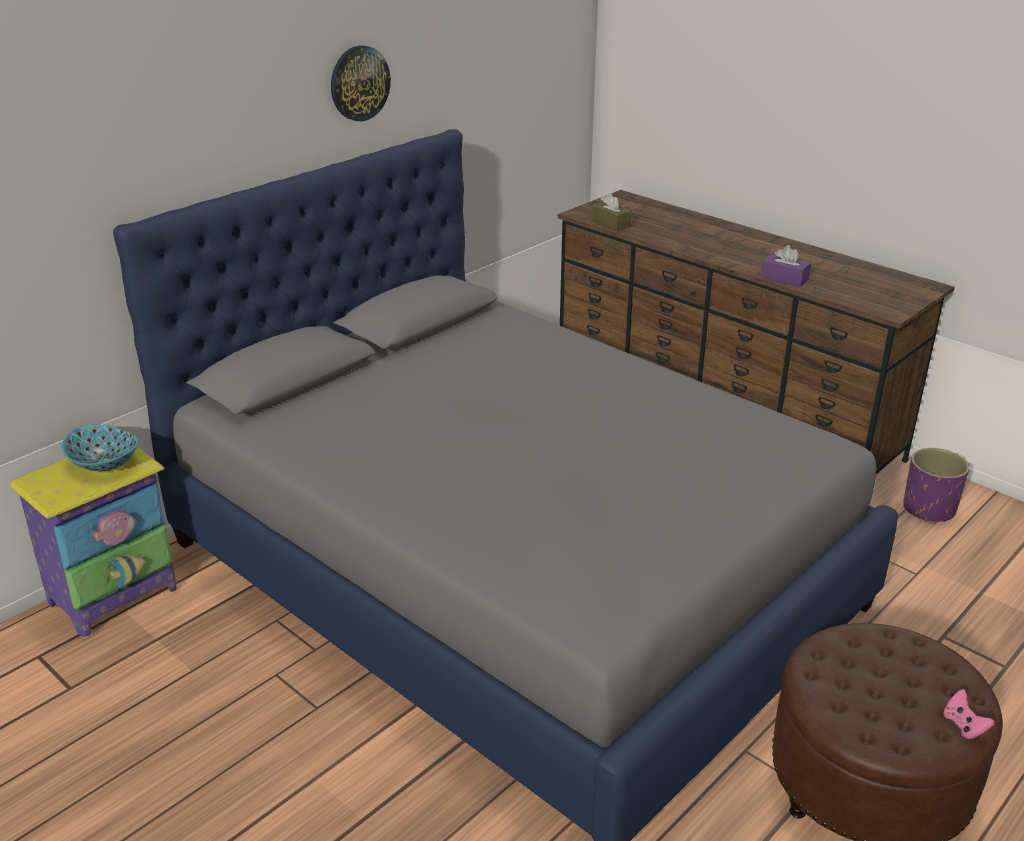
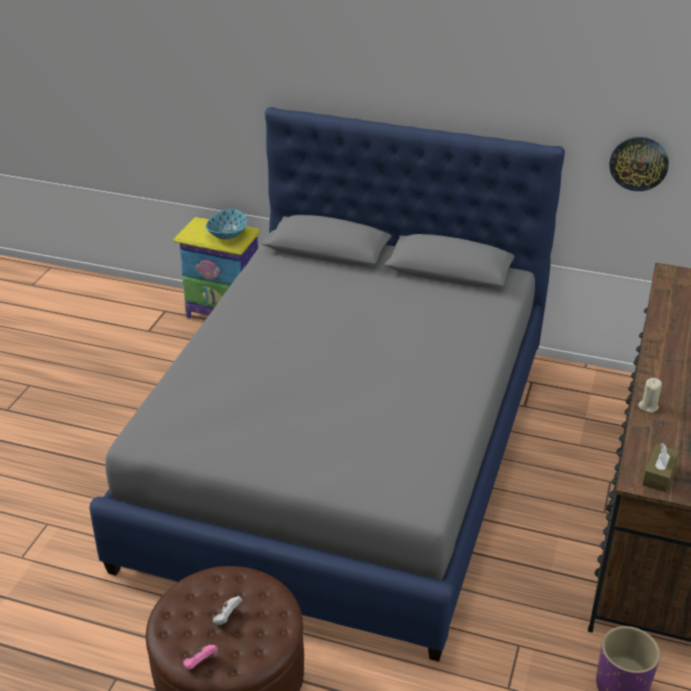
camera: 65 degrees right, 5 degrees up
(359, 83) = (486, 82): wall clock -> wall clock (639, 163)
(610, 223) = (666, 291): brown tissue box -> brown tissue box (659, 475)
(784, 278) = (648, 406): purple tissue box -> beige candle
(888, 683) = (227, 617): none -> white game controller

